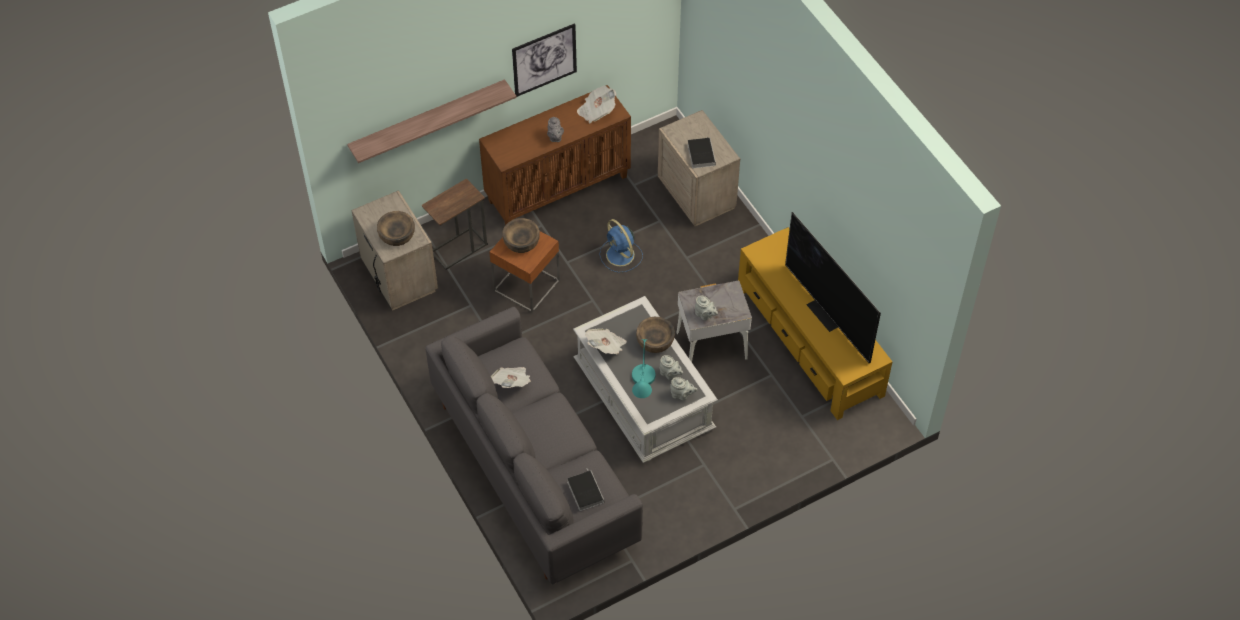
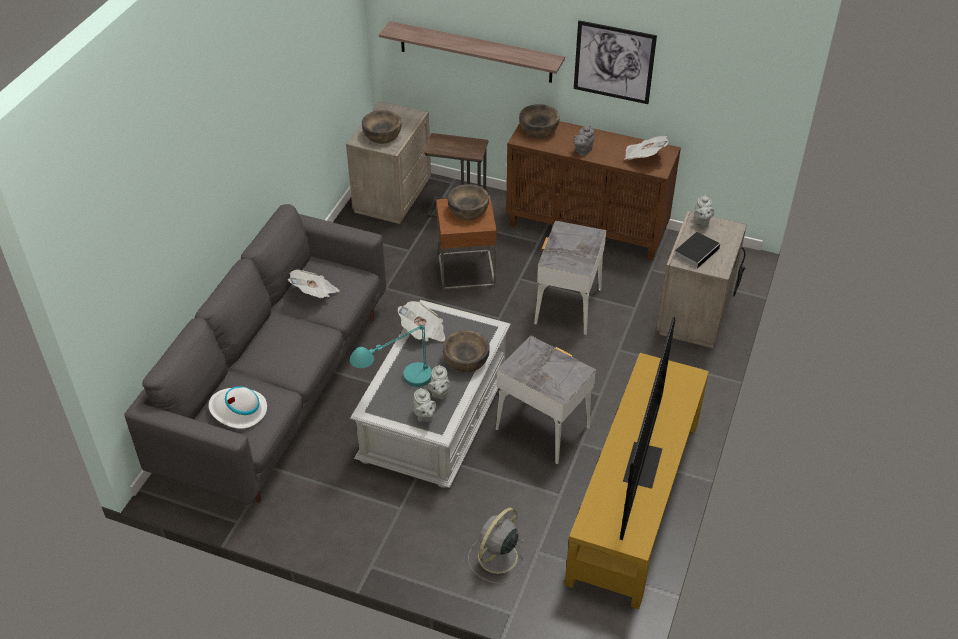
camera: 50 degrees right, 10 degrees down
(506, 144) = (538, 130): none -> brown bowl
(584, 491) = (238, 410): book -> white hat
(621, 256) = (567, 307): blue fan -> side table
(705, 315) = (526, 369): grey teapot -> grey teapot (701, 222)
(787, 440) = (496, 558): none -> grey fan

